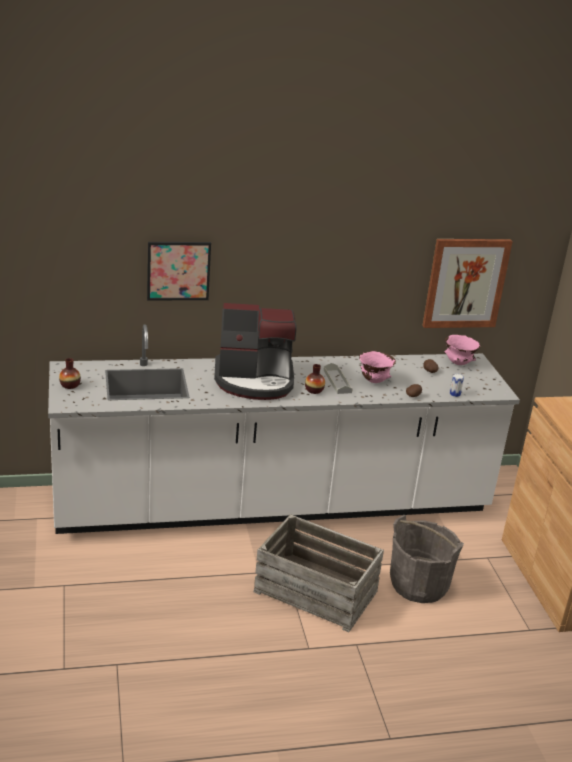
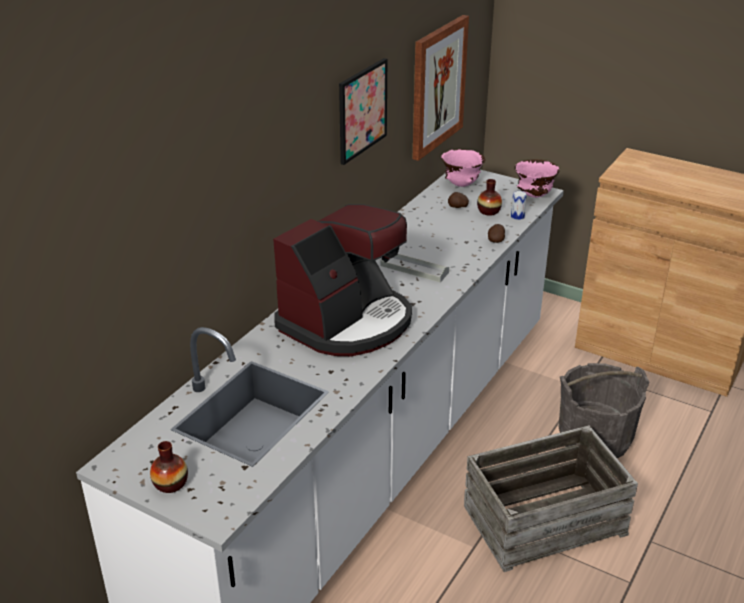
camera: 45 degrees left, 5 degrees up
(178, 270) = (199, 223): picture -> picture (362, 110)
(314, 390) = (416, 293): vase -> vase (488, 211)
(374, 381) = (440, 247): pink bowl -> pink bowl (533, 195)

